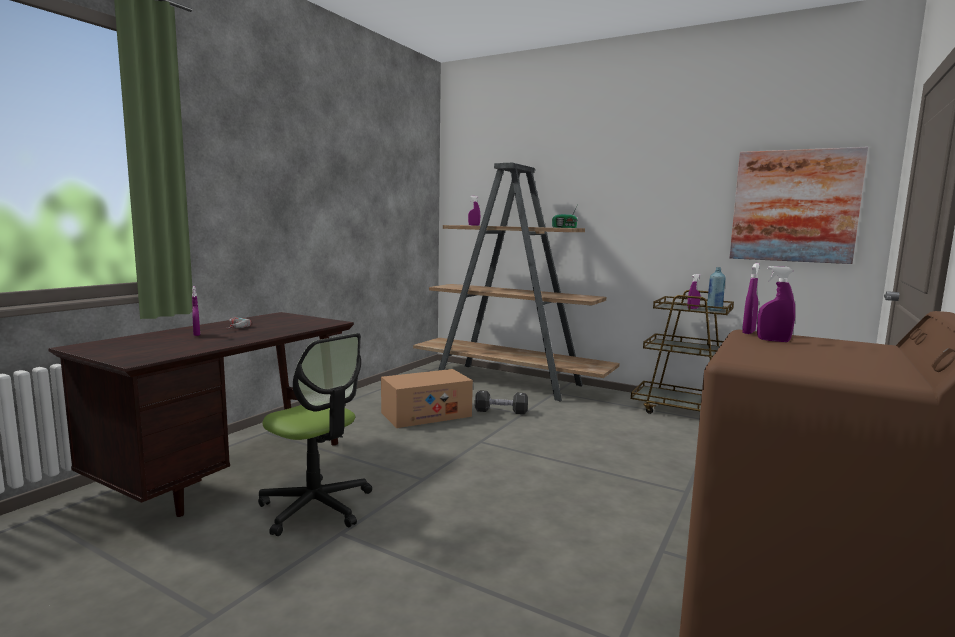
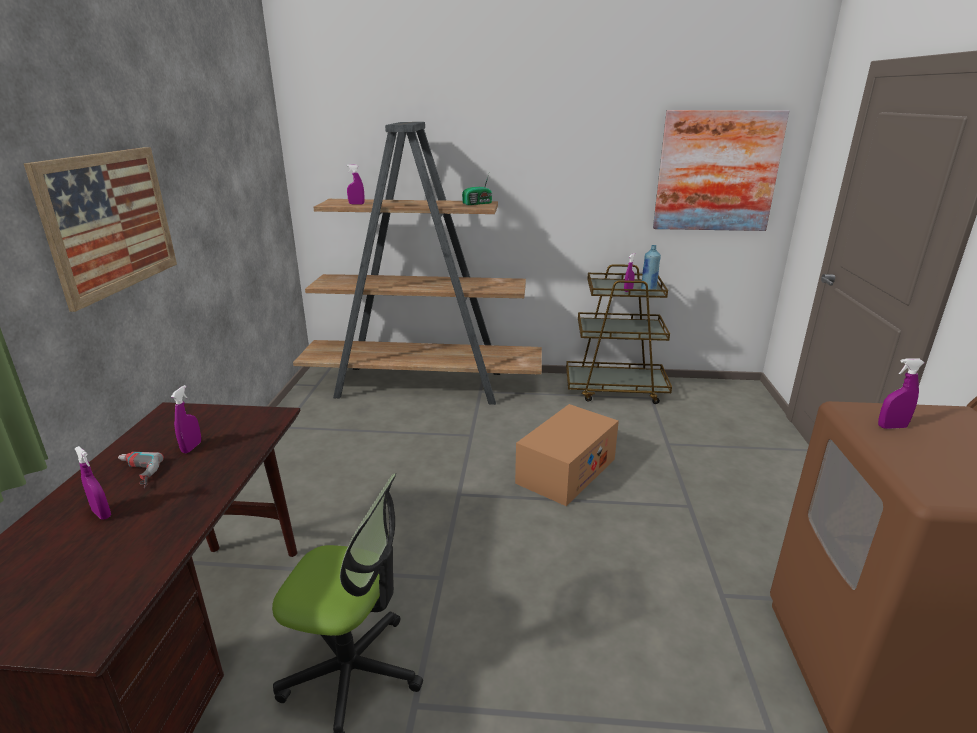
camera: 25 degrees left, 15 degrees up
(282, 196) = (110, 222): none -> picture
(426, 414) = (367, 466): cardboard box -> cardboard box (566, 471)
(501, 411) = (446, 437): black dumbbell -> none
(748, 332) = (849, 409): purple spray bottle -> purple spray bottle (192, 447)

